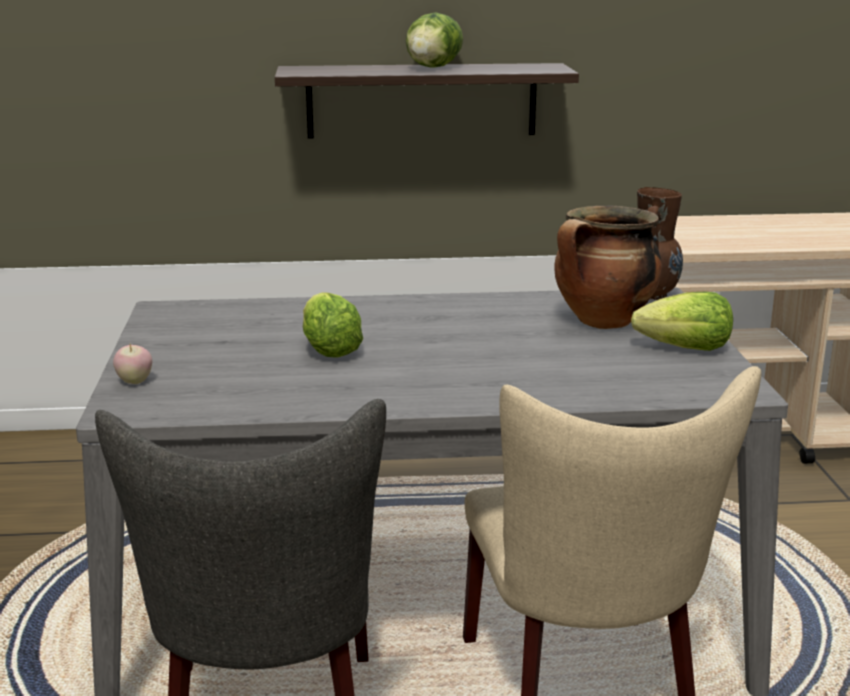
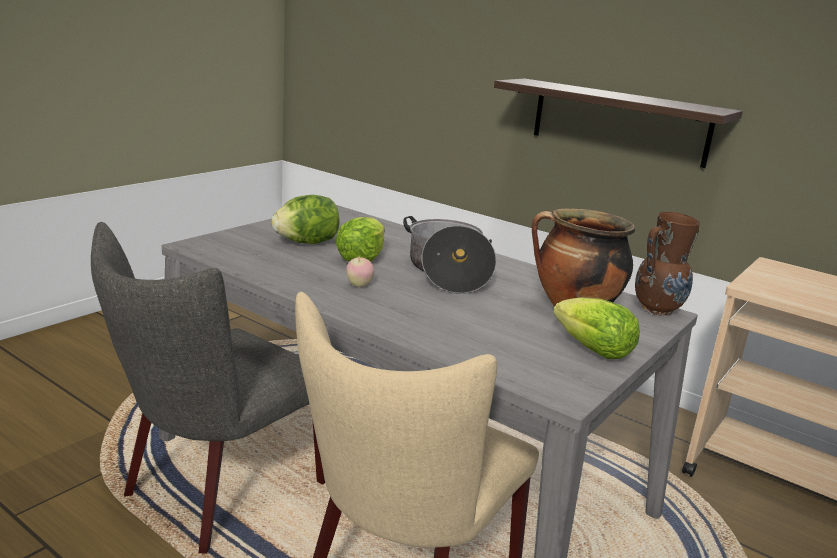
camera: 40 degrees right, 0 degrees up
(134, 382) = (235, 236): apple -> apple (359, 285)
(433, 67) = (621, 95): lettuce -> lettuce (307, 243)
(434, 330) = (447, 272): none -> cooking pot

